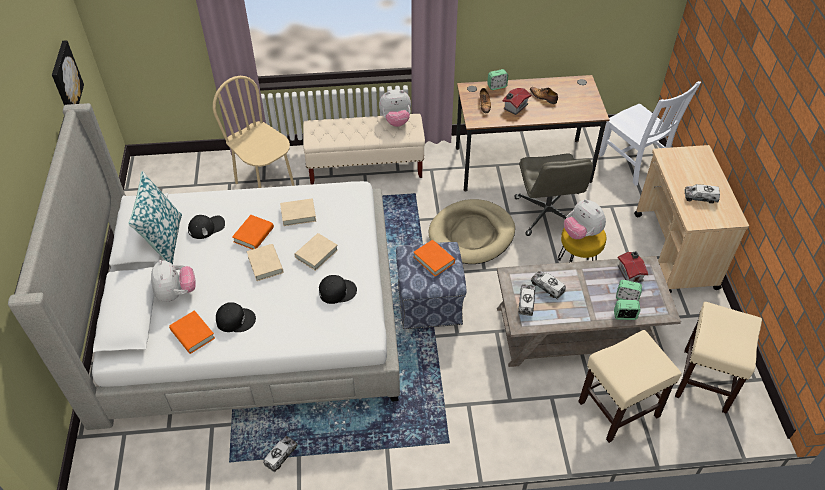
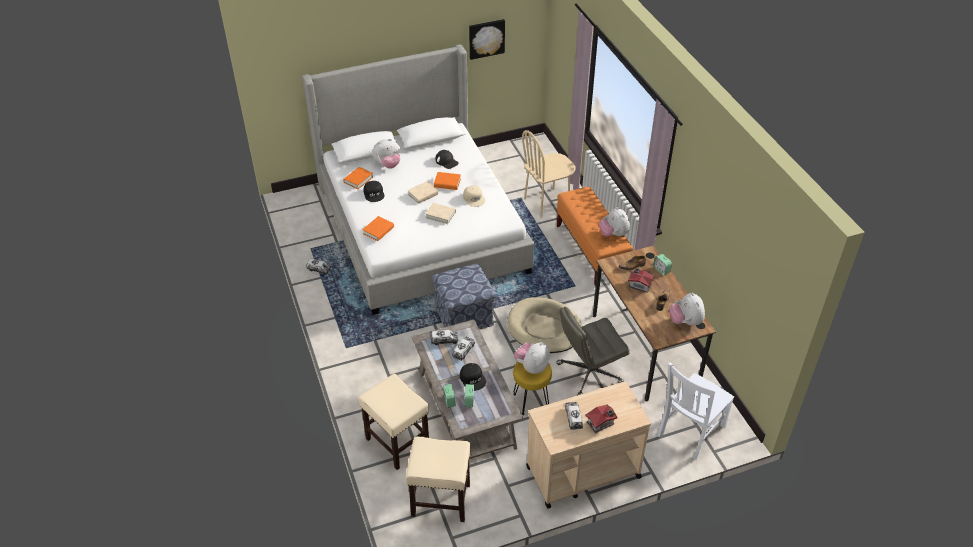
camera: 75 degrees right, 5 degrees down
(164, 240) = (429, 147): pillow -> none
(265, 184) = (547, 202): beige chair -> beige chair turned 150 degrees counterclockwise
(298, 214) = (474, 198): beige book -> beige cap
(337, 291) = (409, 231): black cap -> black cap (473, 378)
(365, 167) = (591, 251): beige bench -> orange bench
(434, 260) = (468, 283): orange book -> orange book (378, 230)
(575, 90) = (685, 322): none -> plush toy
(630, 272) = (497, 401): toy house -> toy house (601, 423)

